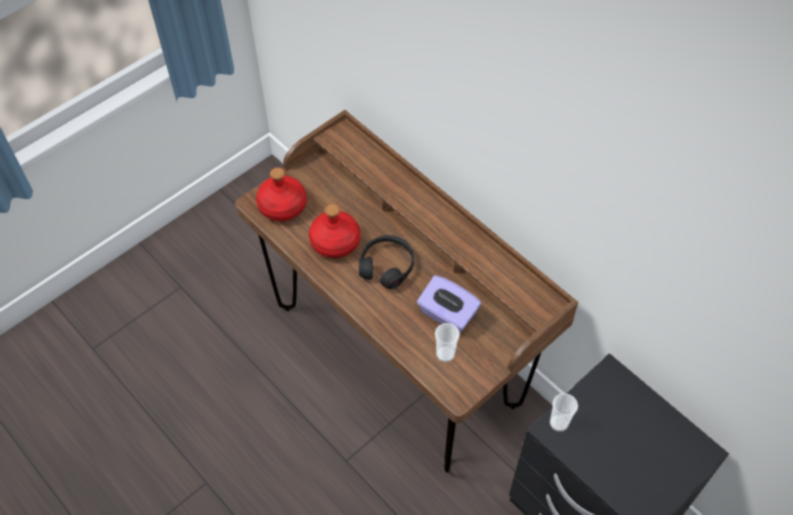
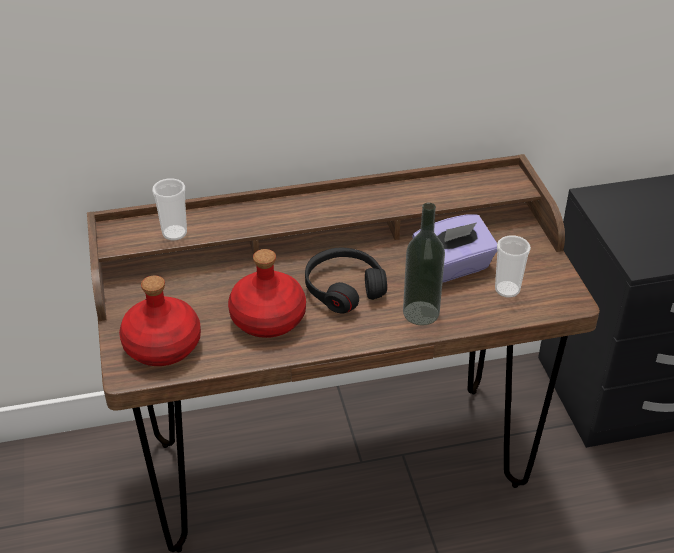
camera: 60 degrees left, 15 degrees down
(390, 316) = (421, 313): none -> bottle
(559, 423) = (636, 254): cup -> cup (174, 233)

